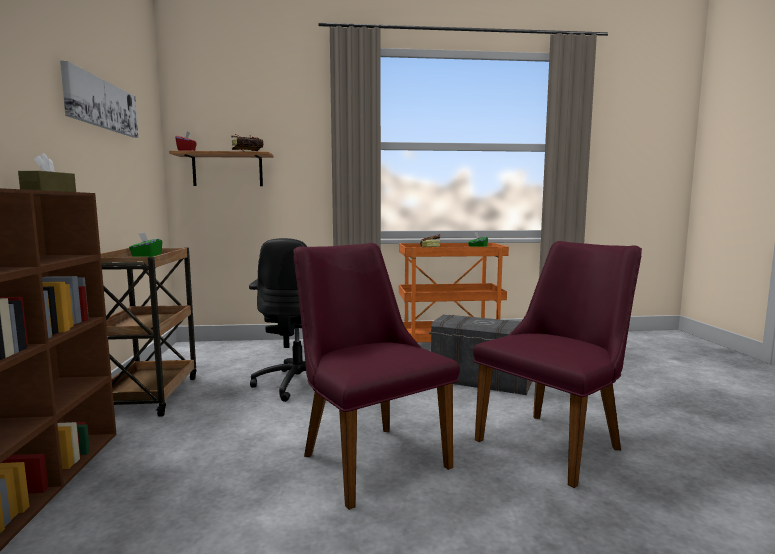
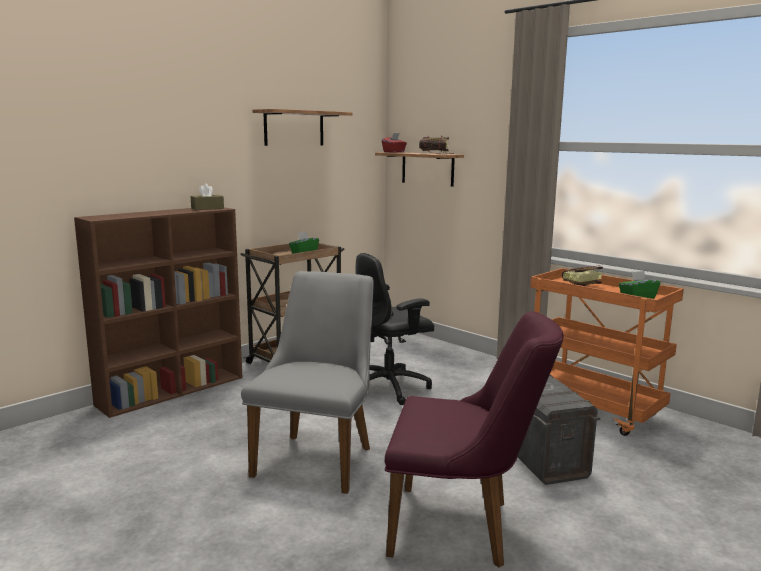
camera: 50 degrees right, 5 degrees up
(101, 104) = (294, 128): picture -> shelf
(366, 455) = (319, 456): purple chair -> grey chair

